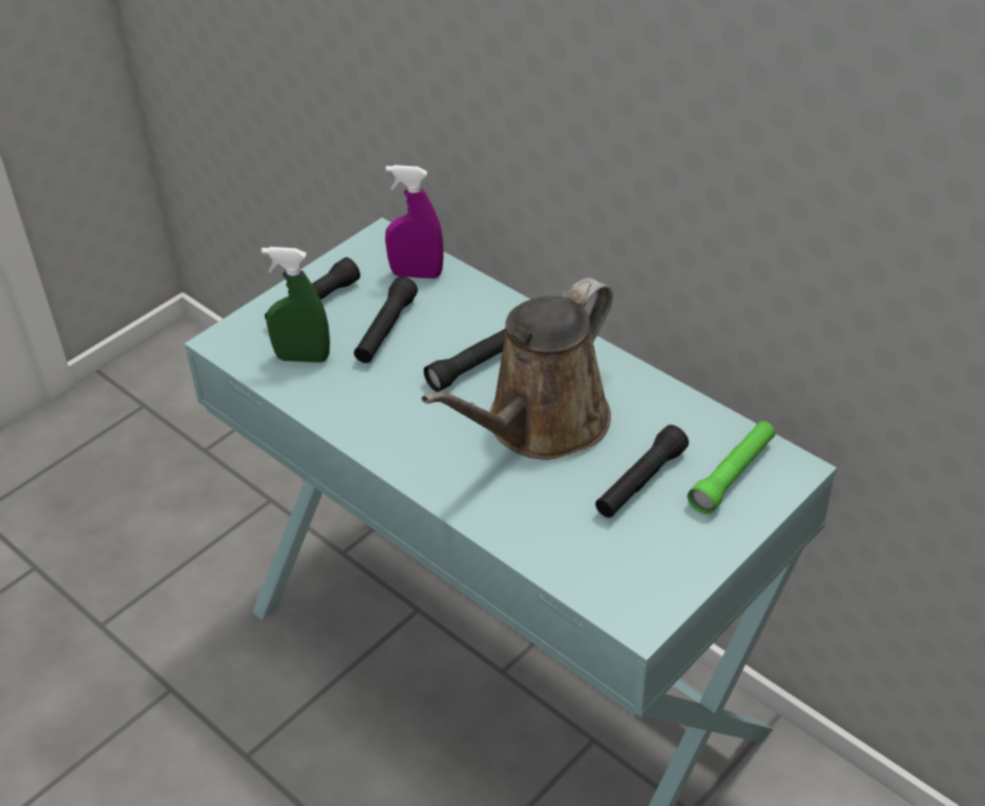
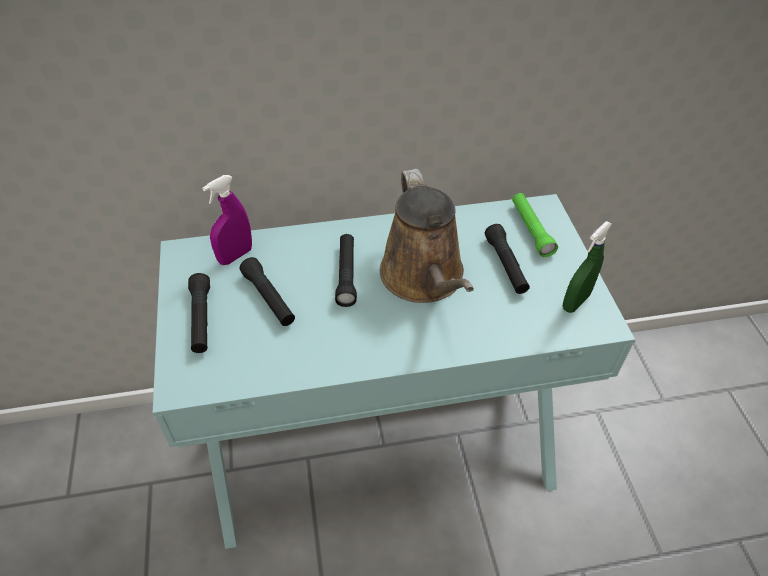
camera: 55 degrees left, 5 degrees up
(302, 358) = (246, 353): green spray bottle -> green spray bottle (575, 302)

